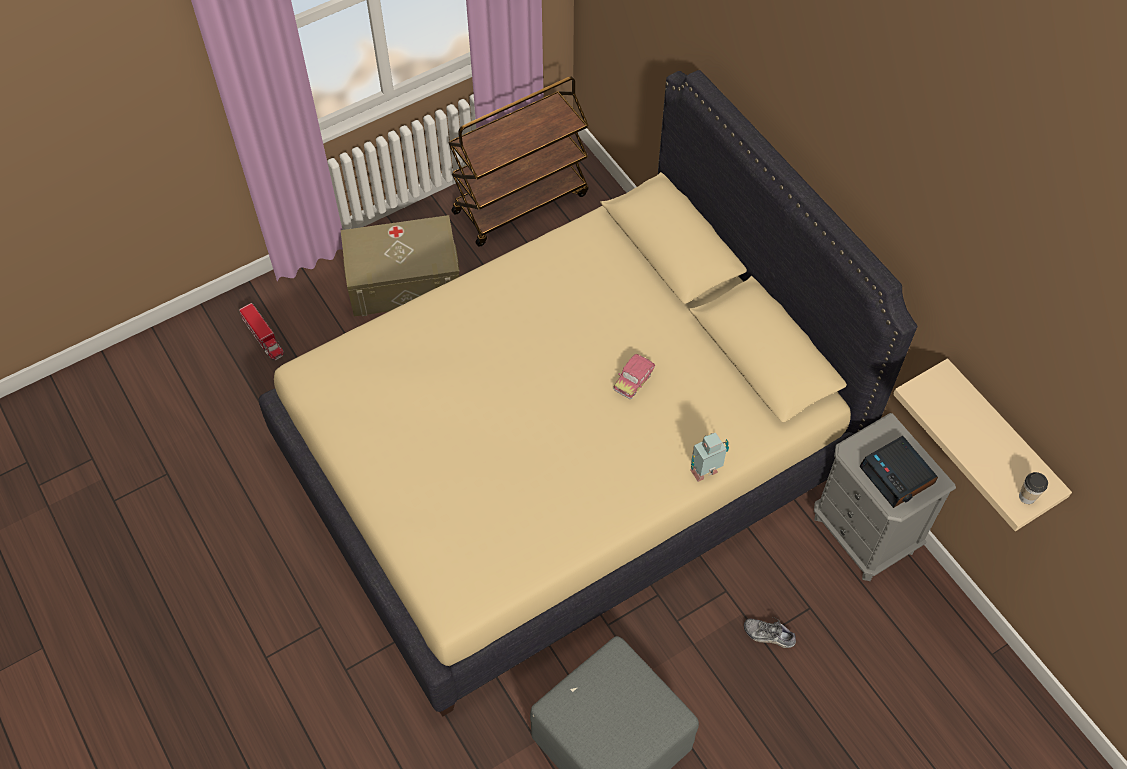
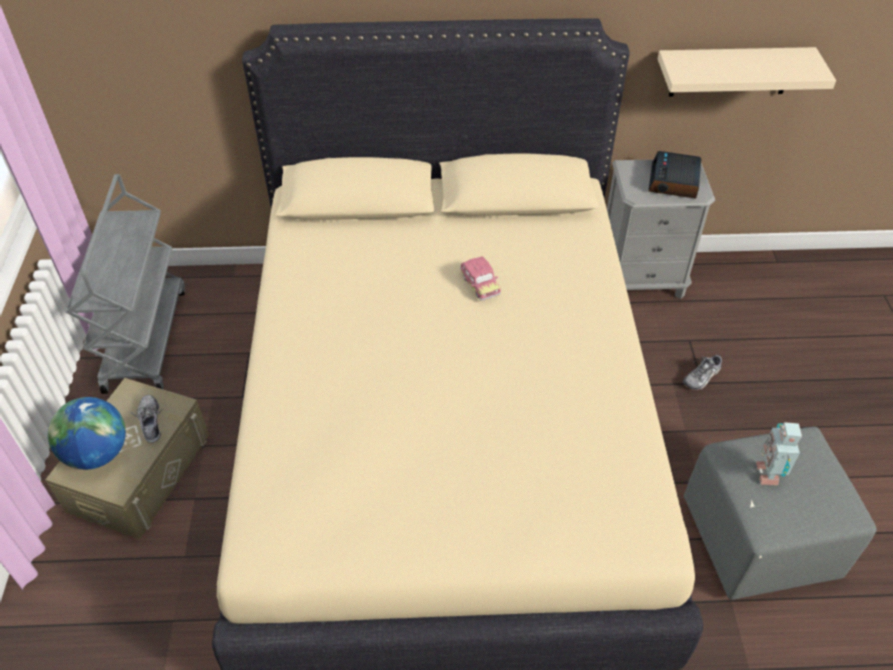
camera: 60 degrees left, 10 degrees down
(263, 337) = (81, 646): toy truck -> none
(377, 244) = (97, 453): none -> globe
(421, 256) = (150, 422): none -> shoe
(521, 202) = (145, 338): brown cart -> grey cart
(706, 473) = (609, 281): toy robot -> toy robot (769, 473)
(897, 476) = (674, 181): alarm clock -> alarm clock turned 105 degrees clockwise
(1027, 496) = (811, 66): cup -> none

